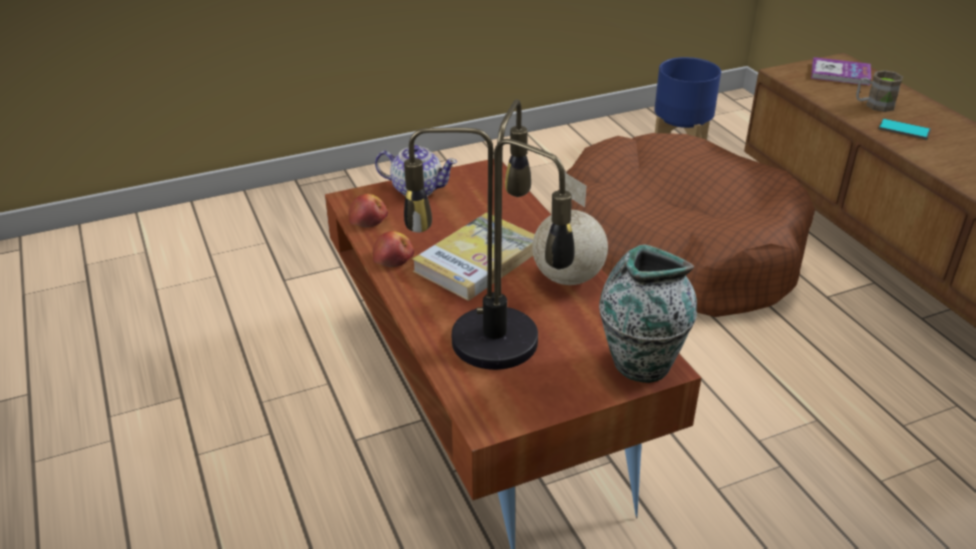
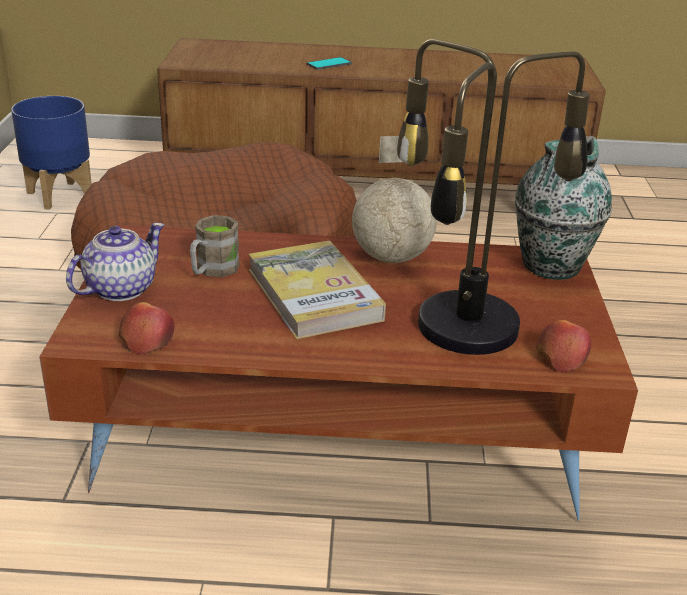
camera: 65 degrees left, 5 degrees down
(393, 257) = (254, 344): apple -> apple (561, 356)
(840, 73) = (213, 49): book -> none
(873, 105) = (279, 59): brown mug -> brown mug (212, 271)

